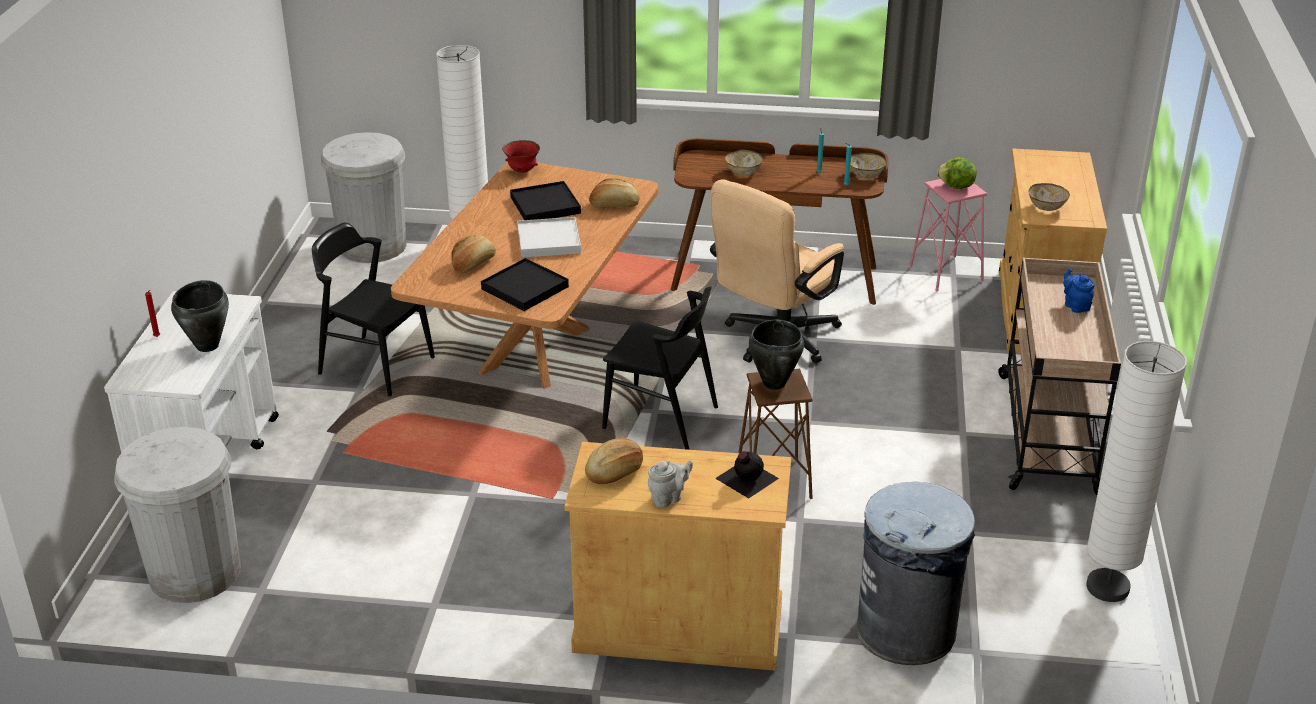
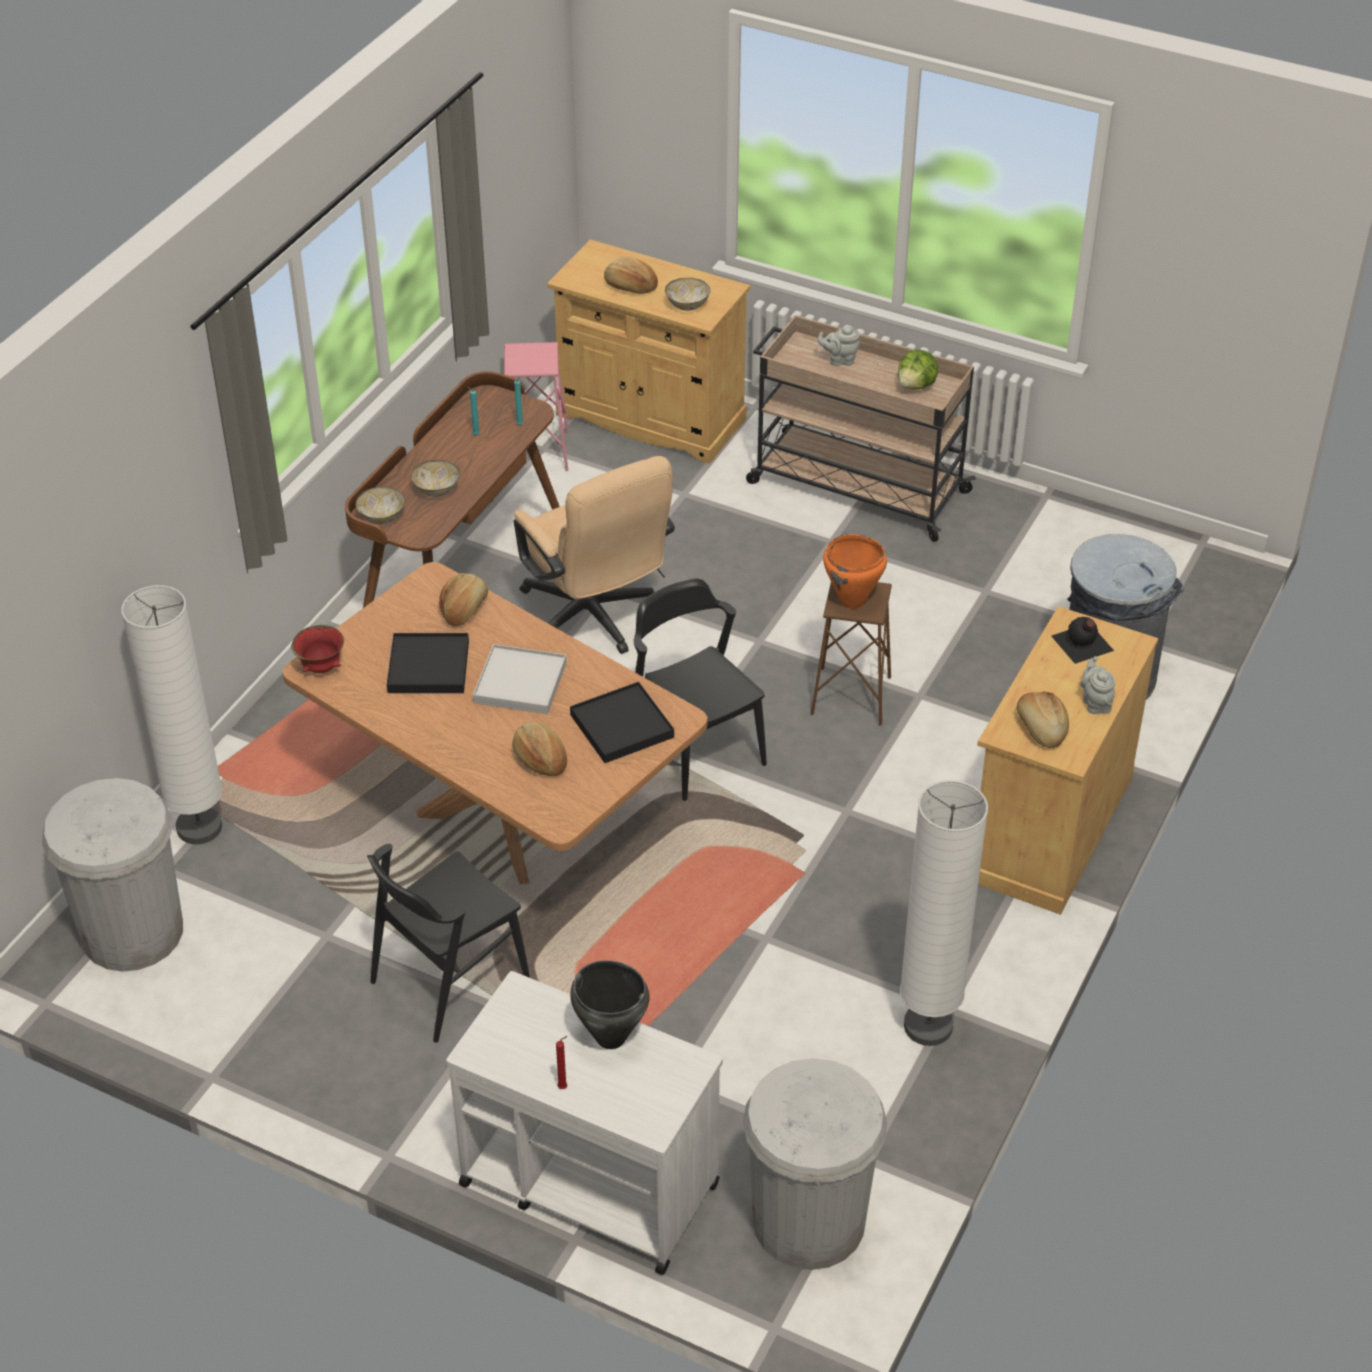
camera: 70 degrees left, 10 degrees up
(661, 417) = (696, 749): black chair -> black chair turned 75 degrees counterclockwise
(773, 383) = (852, 601): black cooking pot -> orange cooking pot
(866, 175) = (504, 403): bowl -> bowl (381, 517)
(956, 187) = (531, 357): lettuce -> lettuce (916, 386)
(1045, 180) = (630, 286): none -> bread
(1075, 305) = (840, 360): blue teapot -> grey teapot
(1107, 588) = (1093, 536): white floor lamp -> white floor lamp (928, 1026)

